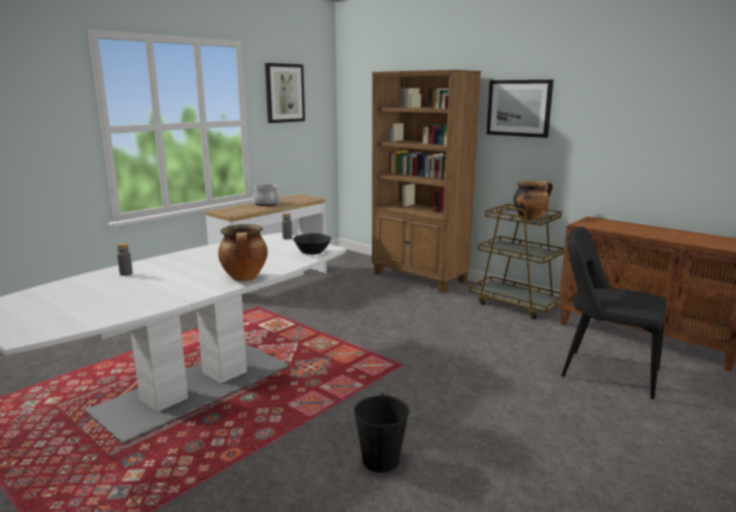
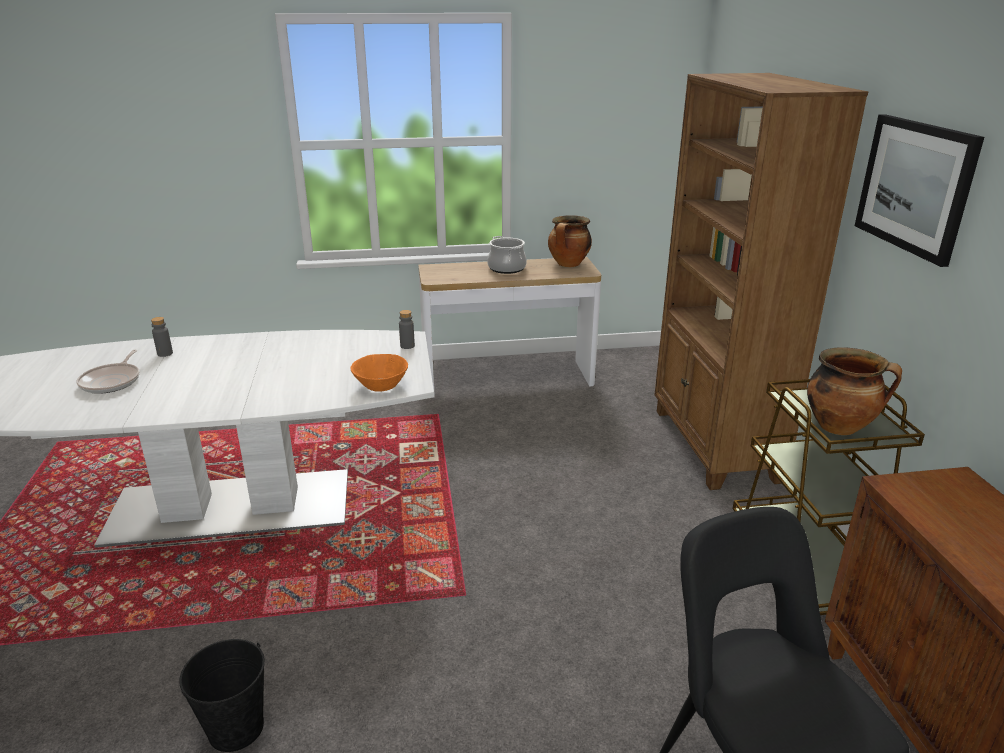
camera: 40 degrees right, 10 degrees up
(121, 292) = (112, 381): none -> frying pan
(245, 278) = (234, 406): cooking pot -> cooking pot (568, 265)
(284, 93) = (589, 94): picture -> none
(312, 252) = (380, 385): black bowl -> orange bowl

